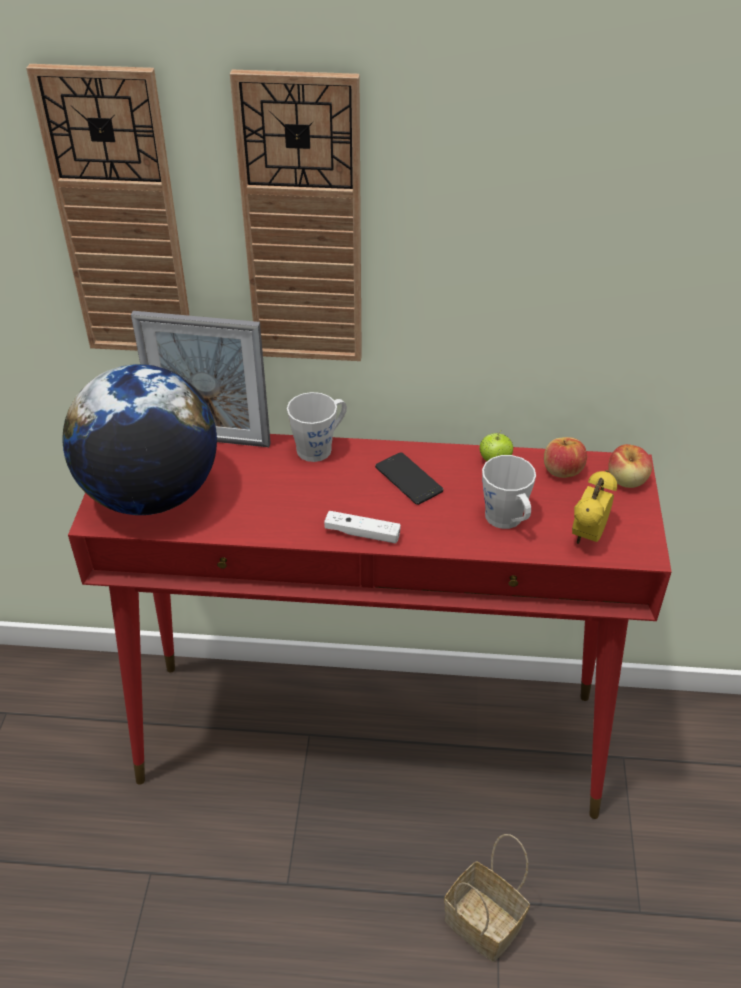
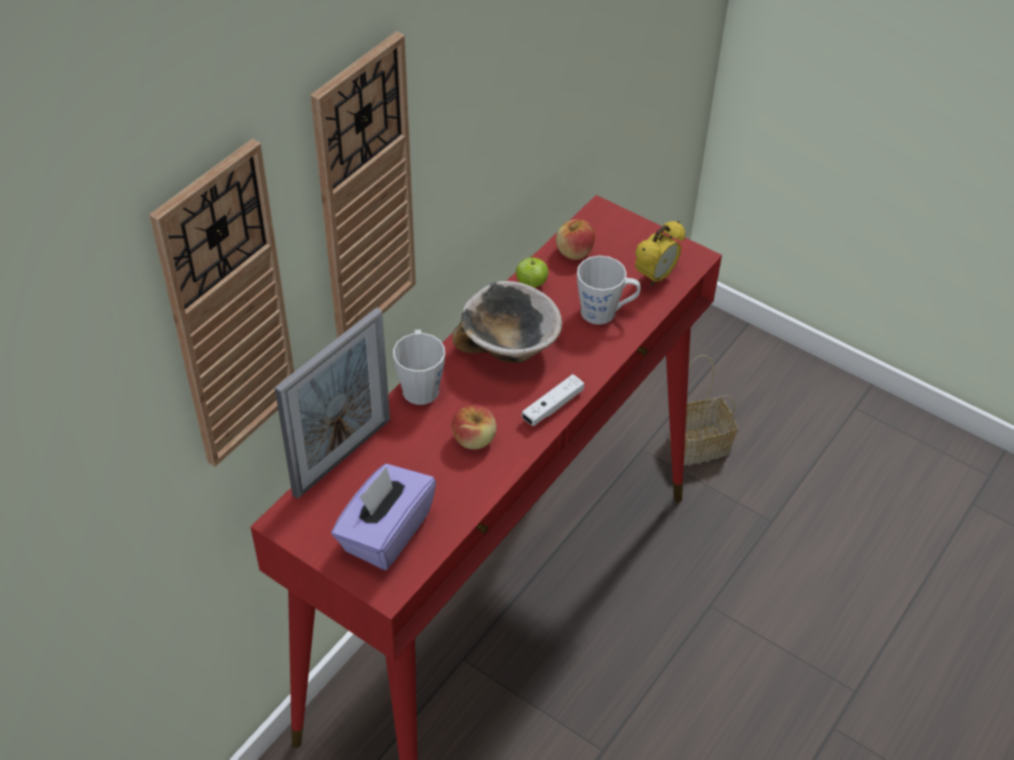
camera: 60 degrees left, 5 degrees up
(151, 494) = (385, 533): globe -> purple tissue box
(408, 479) = (510, 346): phone -> bowl
(486, 924) = (723, 624): basket -> basket (700, 443)
(587, 536) = (655, 277): alarm clock -> alarm clock turned 105 degrees counterclockwise
(626, 480) = (613, 223): apple -> apple (474, 439)

